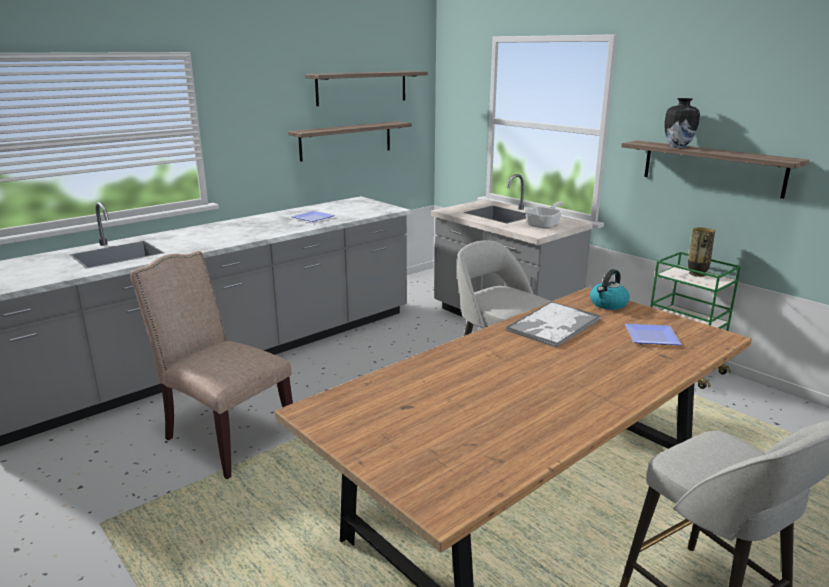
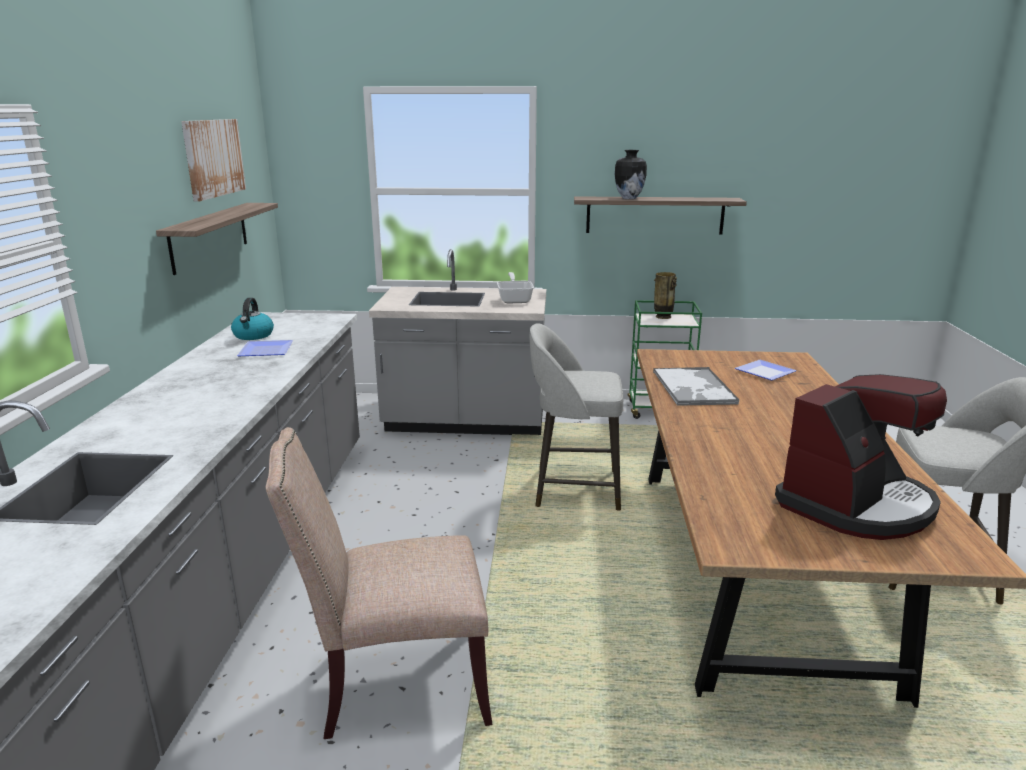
camera: 45 degrees left, 0 degrees up
(362, 88) = (213, 158): shelf -> picture
(452, 437) = (856, 504): none -> coffee machine
(608, 304) = (684, 357): kettle -> kettle (253, 335)

